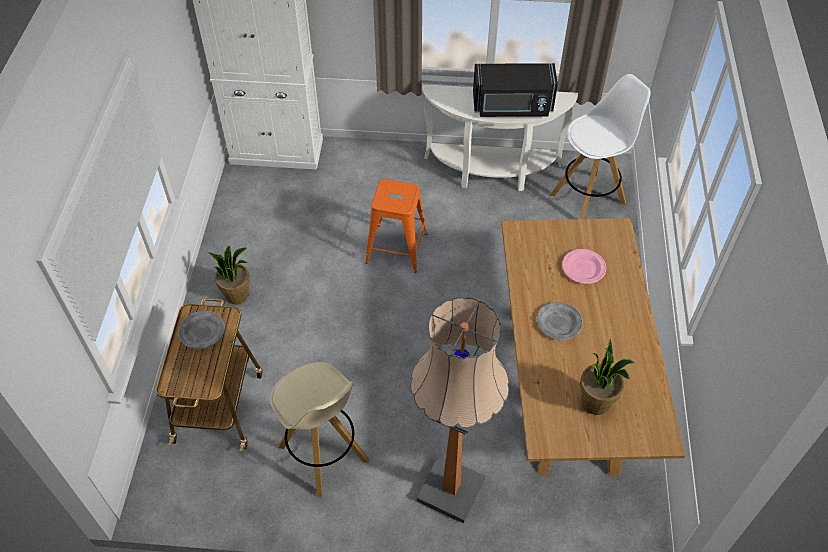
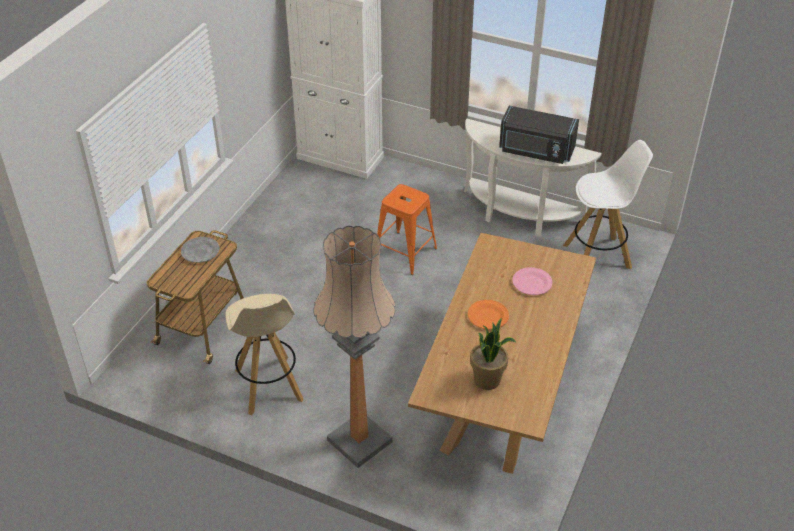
camera: 20 degrees right, 10 degrees down
(237, 294) = (256, 254): potted plant -> none
(559, 322) = (488, 316): grey plate -> orange plate

